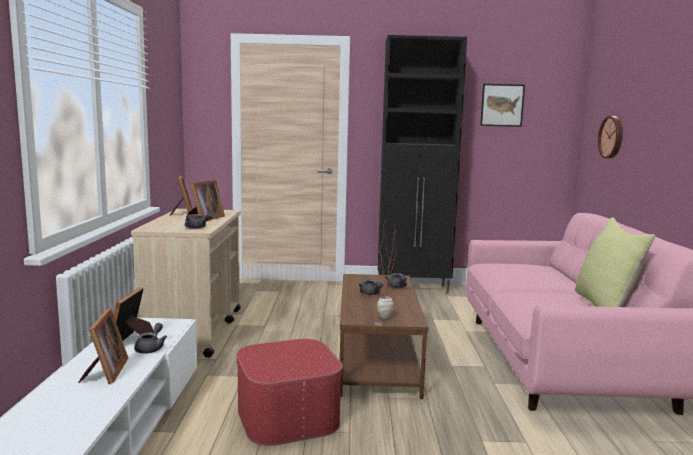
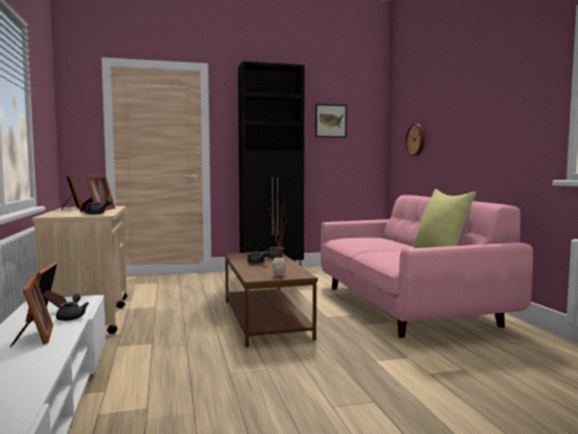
camera: 15 degrees left, 5 degrees down
(287, 416) = (207, 366): ottoman -> none

